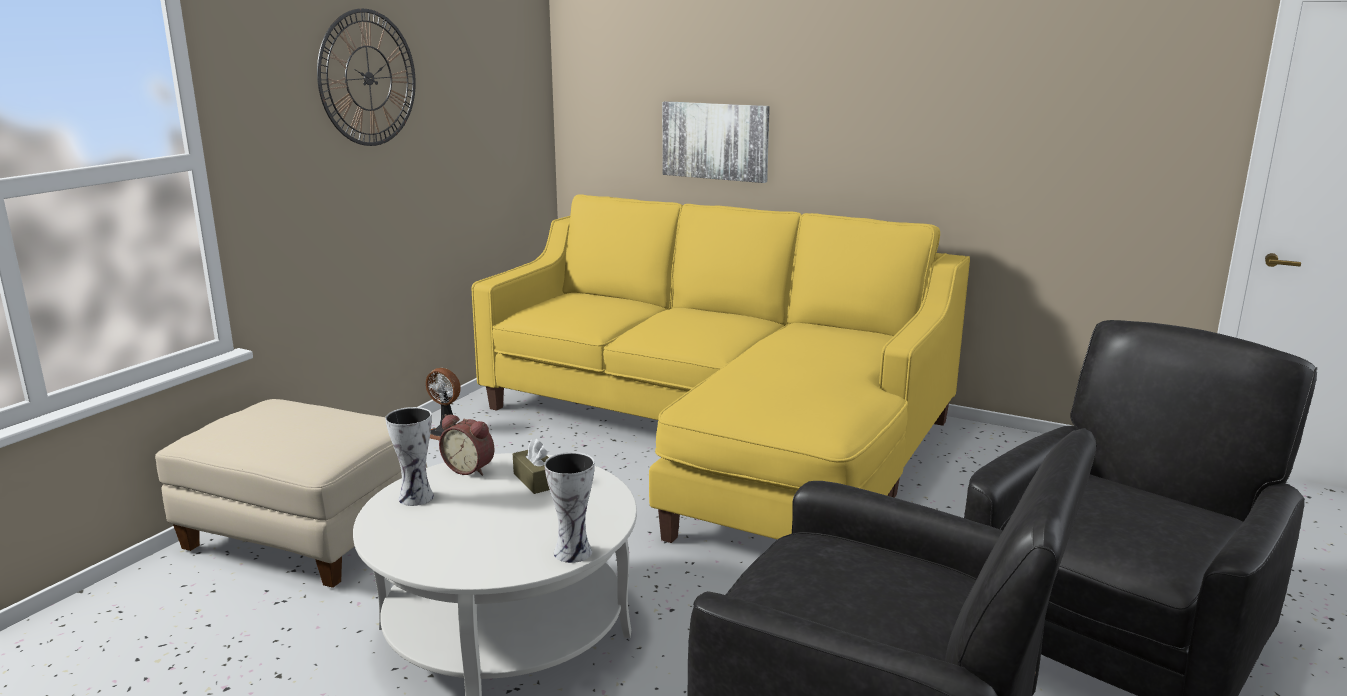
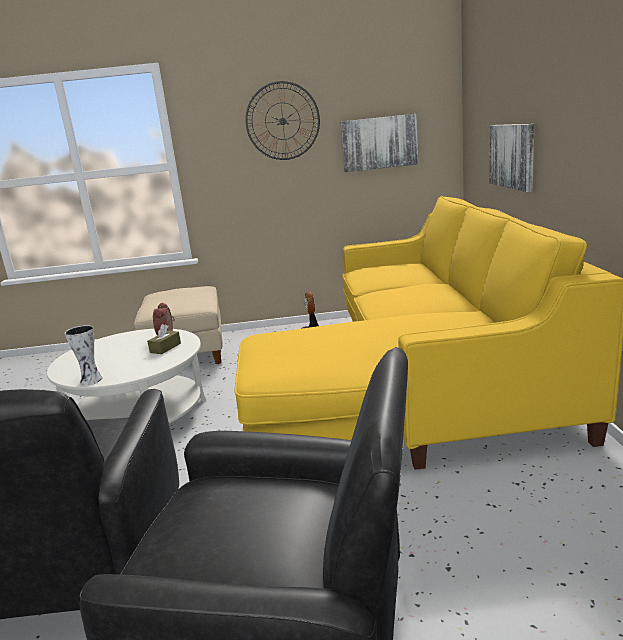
camera: 60 degrees right, 0 degrees up
(418, 497) = (129, 338): vase -> none
(480, 118) = (379, 143): none -> picture

